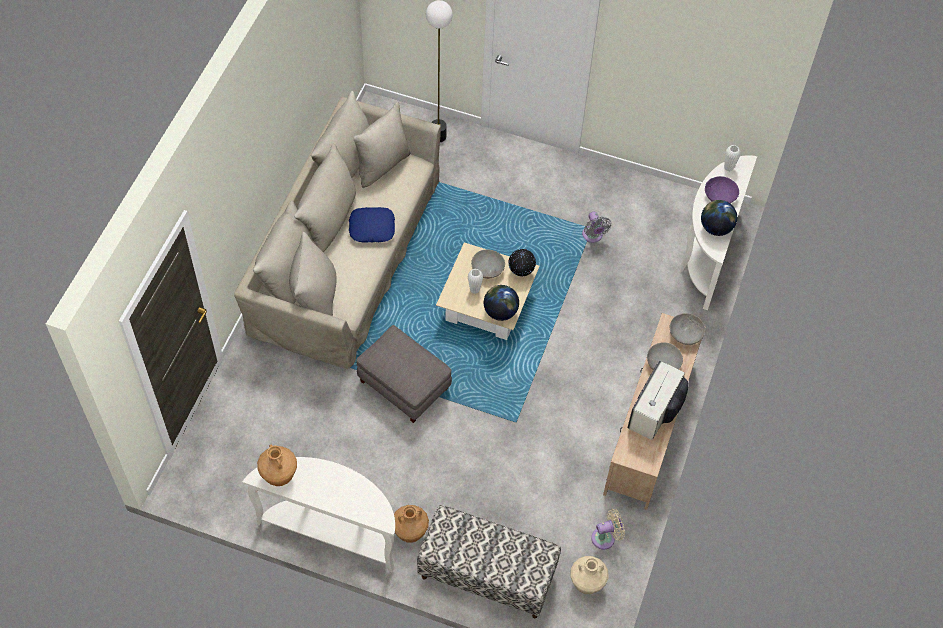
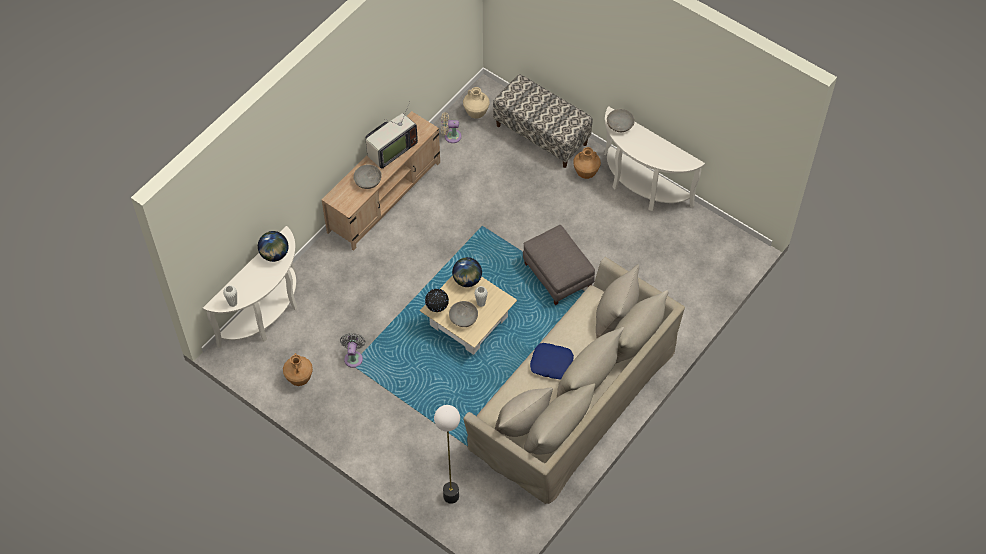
camera: 160 degrees left, 0 degrees up
(279, 476) = (677, 159): brown vase -> brown vase (299, 378)
(685, 334) = (339, 197): grey bowl -> grey bowl (620, 125)
(720, 196) = (255, 280): purple bowl -> none

